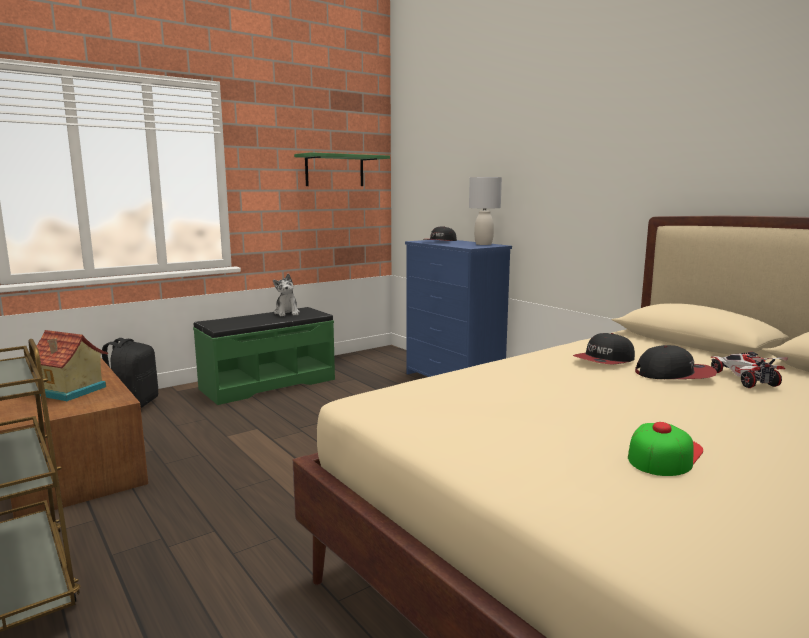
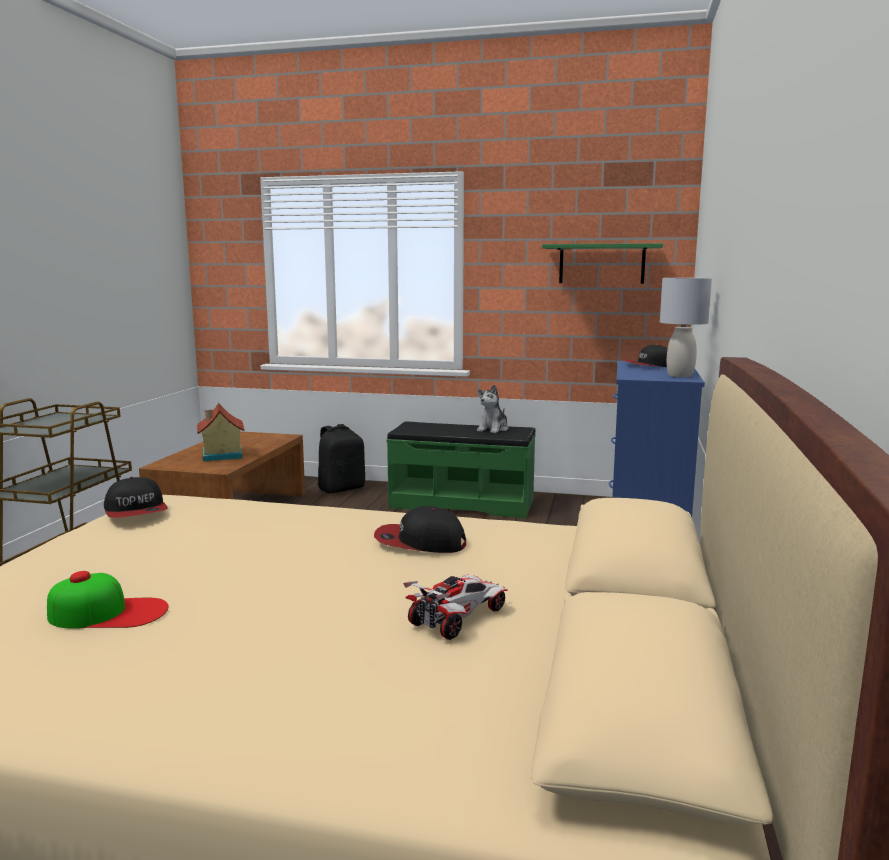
camera: 50 degrees right, 0 degrees up
(674, 374) = (412, 580): cap -> cap (136, 511)

